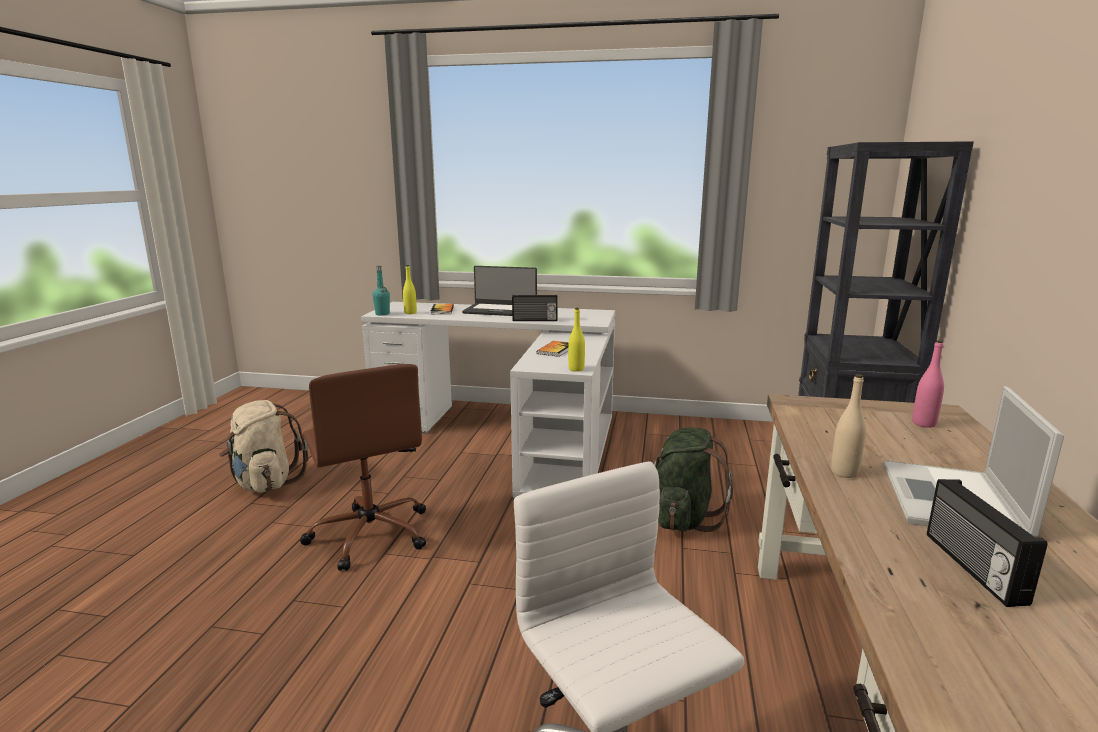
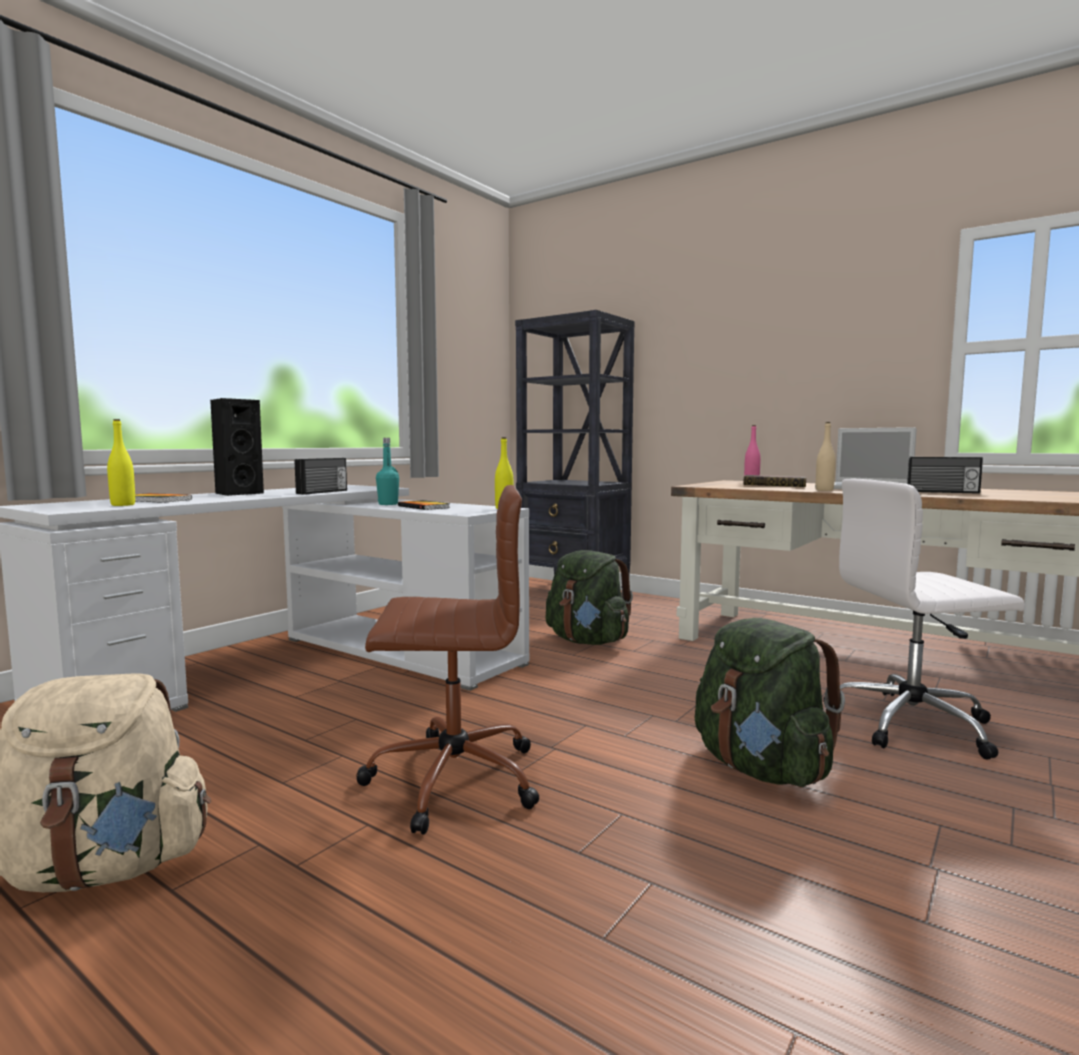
camera: 65 degrees left, 10 degrees down
(382, 314) = (79, 509): turquoise bottle -> turquoise bottle (388, 504)
(438, 665) = (761, 769): none -> green backpack
(500, 310) = (237, 493): laptop -> black speaker
(887, 440) = (776, 485): none -> book

